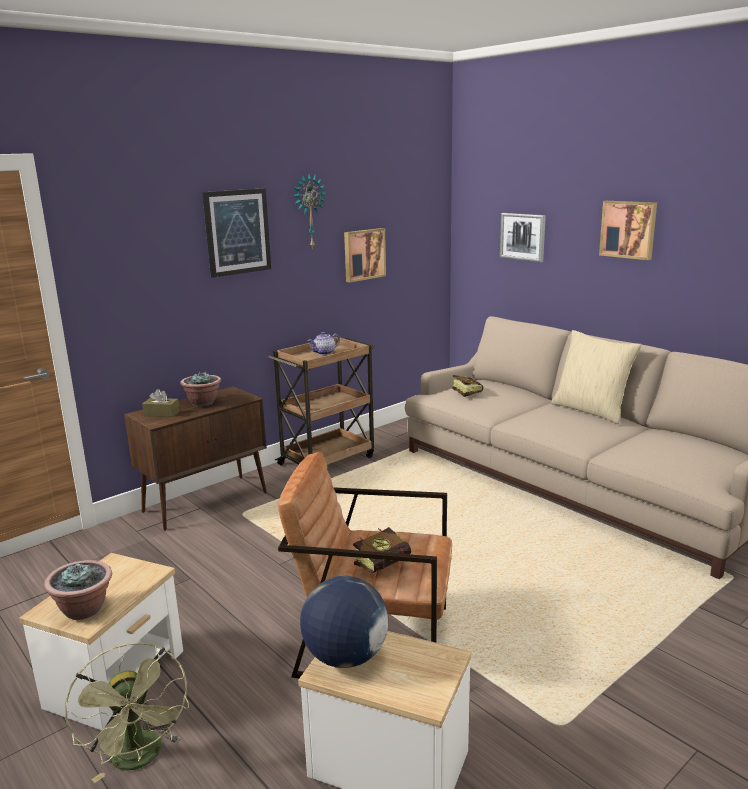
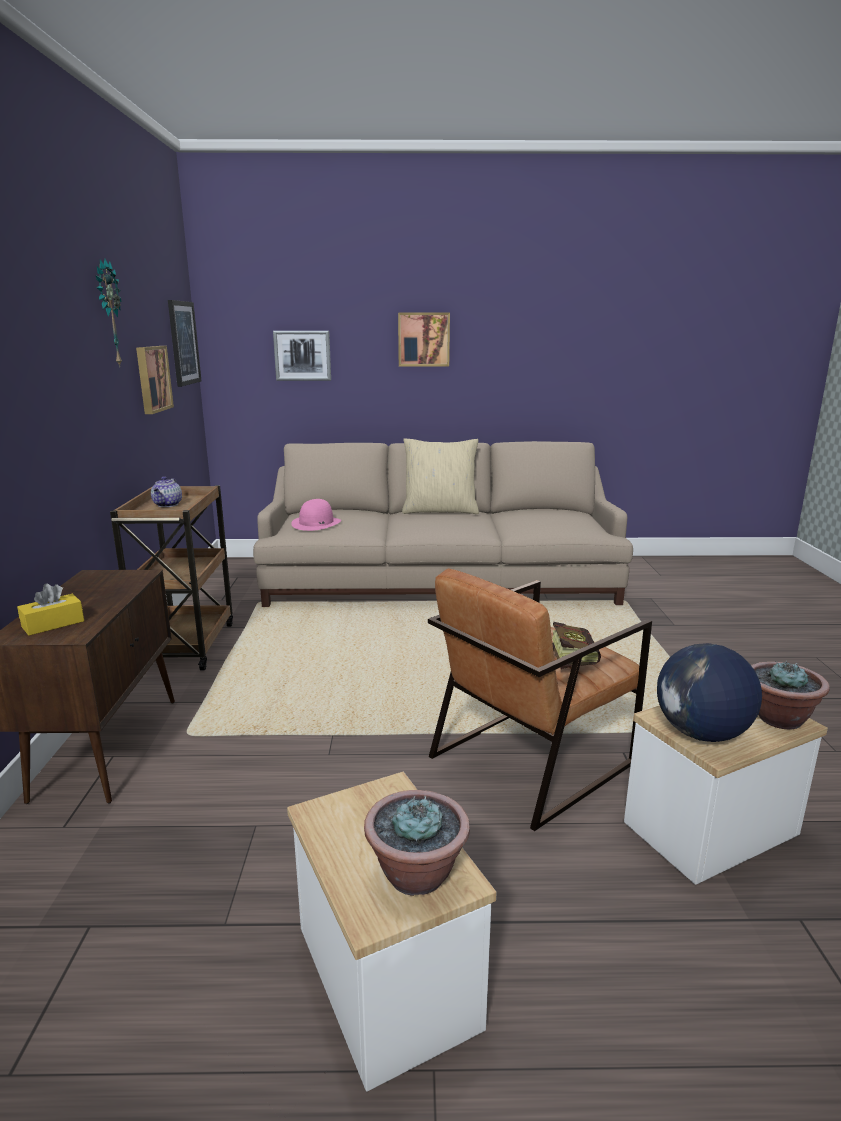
camera: 50 degrees left, 0 degrees up
(140, 759) = (569, 1011): green fan -> none
(162, 413) = (53, 624): brown tissue box -> yellow tissue box
(203, 403) = (88, 596): potted plant -> potted plant (778, 718)
(237, 232) = (53, 333): picture -> picture (183, 343)
(465, 393) = (316, 523): book -> pink hat

